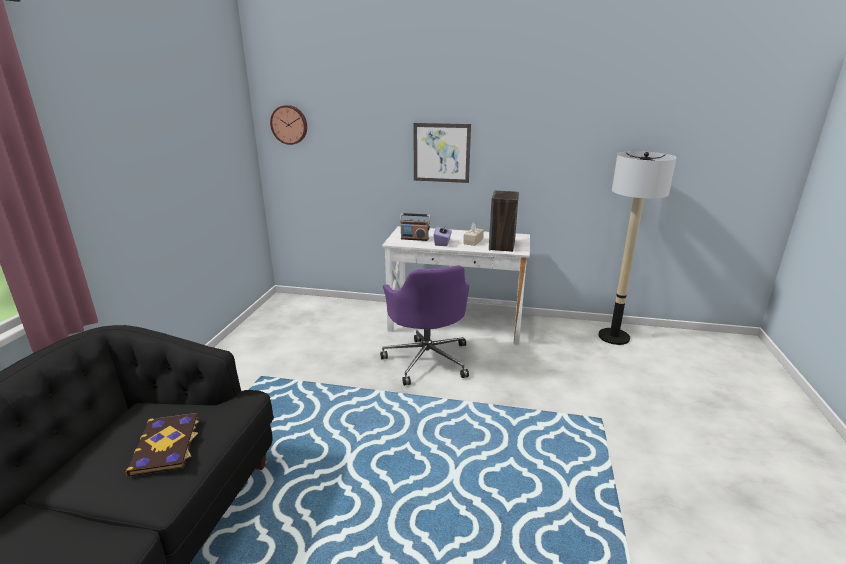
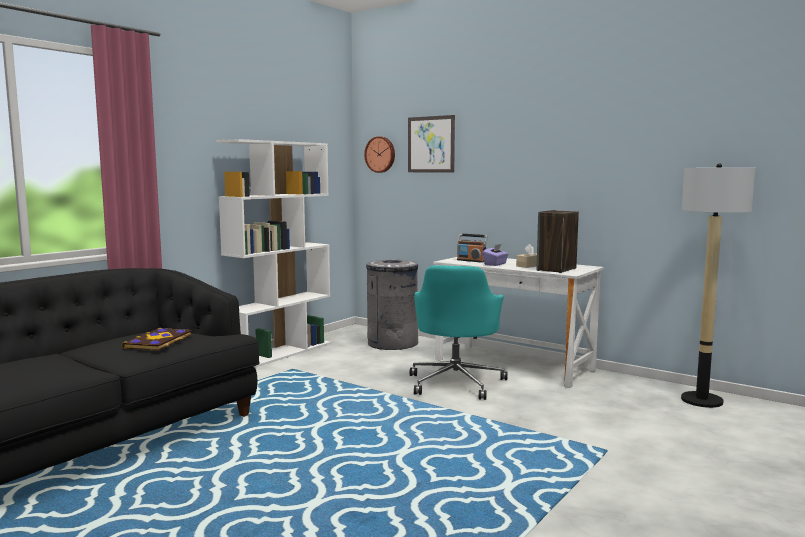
camera: 25 degrees right, 15 degrees down
(231, 352) = (281, 353): none -> white bookcase
(332, 315) = (392, 343): none -> grey trash can
(427, 359) = (456, 382): purple office chair -> turquoise office chair
(441, 153) = (513, 177): picture -> picture (431, 144)

